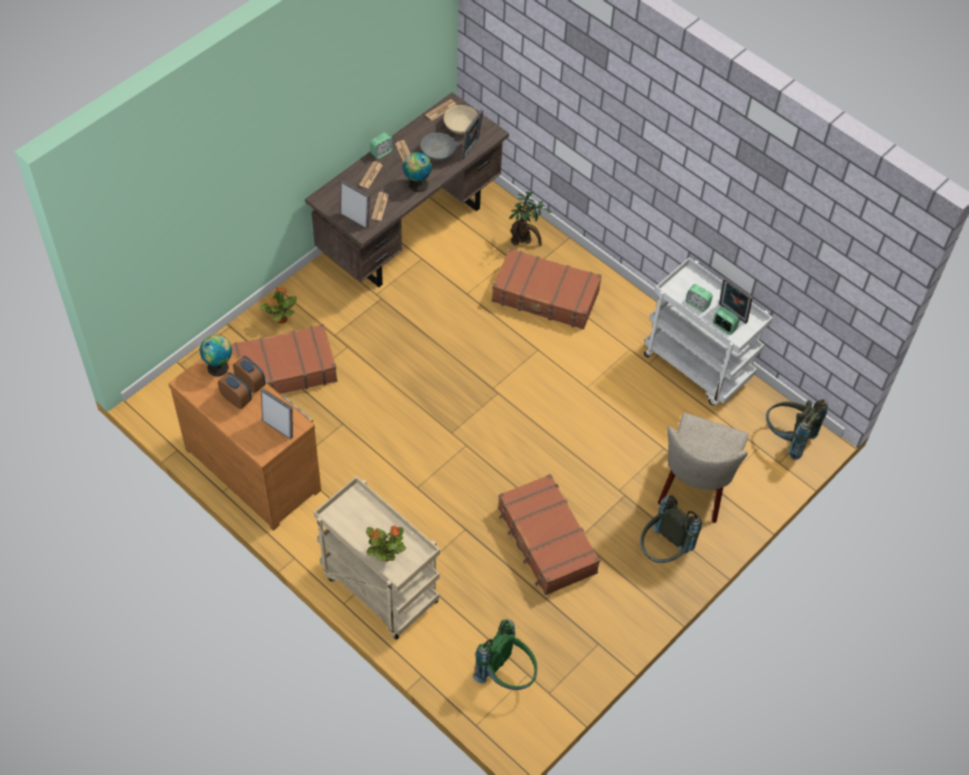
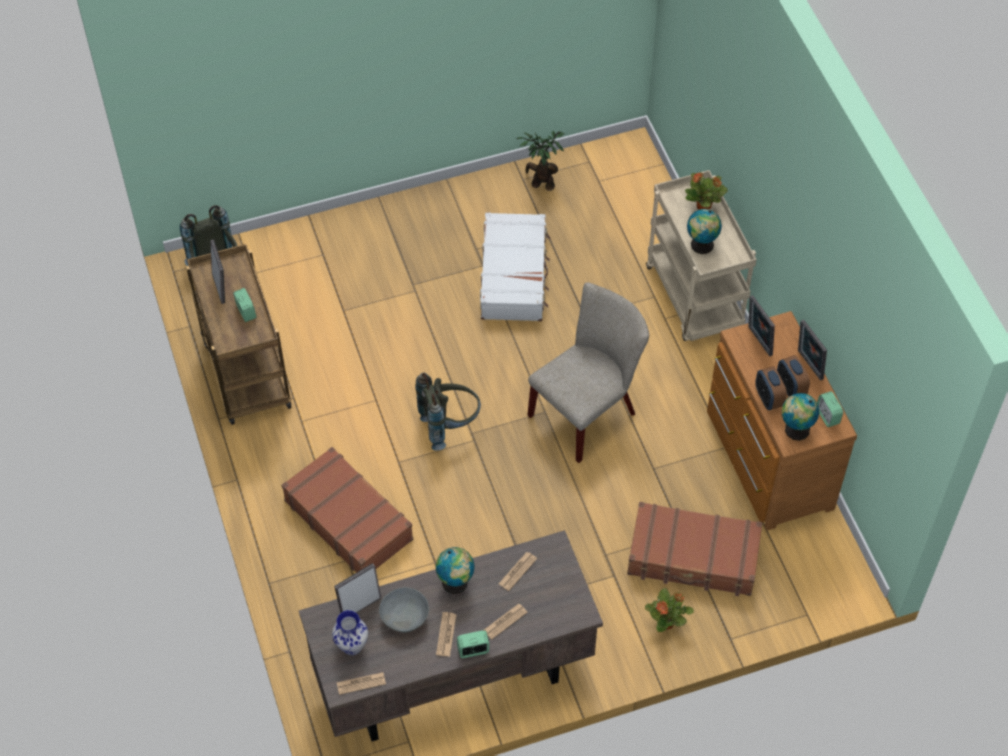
camera: 150 degrees left, 0 degrees up
(355, 219) = (555, 567): picture frame -> picture frame (808, 366)
(370, 514) = (701, 246): none -> globe
(460, 126) = (352, 646): beige bowl -> vase
(507, 675) = (617, 187): green backpack -> none
(524, 242) = (326, 600): potted plant -> potted plant (540, 183)
(546, 541) = (514, 275): brown suitcase -> white suitcase
(663, 551) = (413, 224): grey backpack -> grey backpack (449, 425)
(695, 489) = (342, 263): beige chair -> beige chair (587, 411)
(698, 366) = (245, 373): white cart -> brown cart
(724, 327) = (239, 278): alarm clock -> alarm clock (827, 416)

